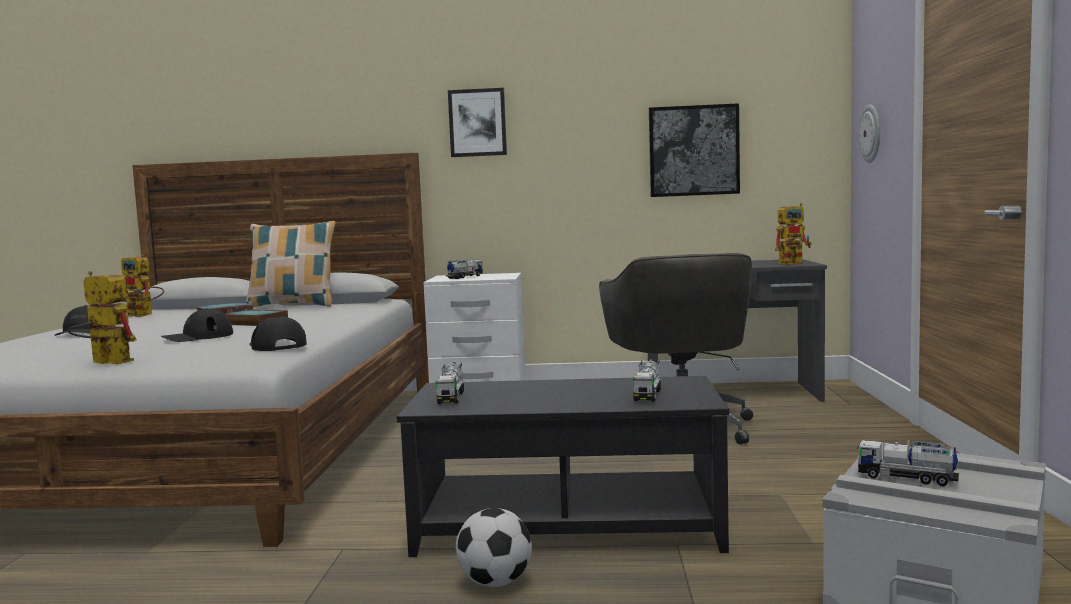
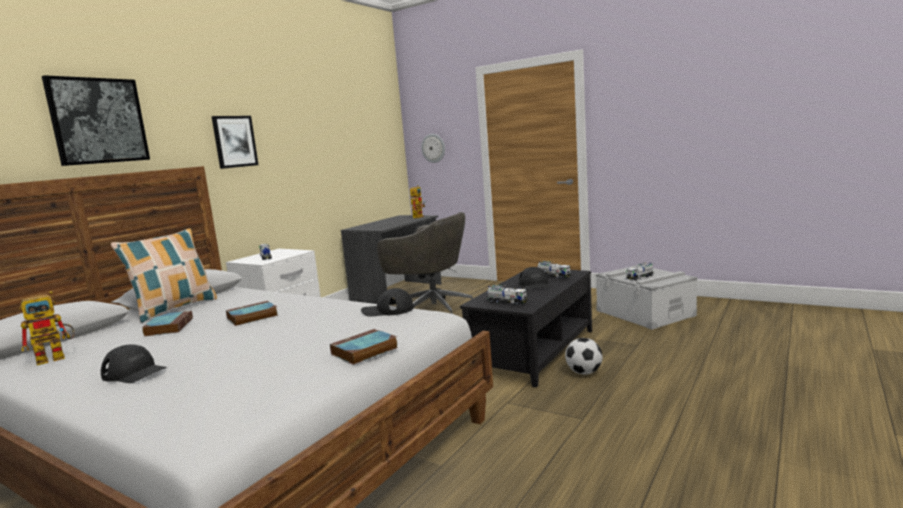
camera: 60 degrees left, 5 degrees up
(104, 362) = (364, 351): toy robot -> book
(198, 337) = (289, 331): black cap -> black cap (535, 285)
(693, 151) = (350, 158): picture -> picture (98, 121)

